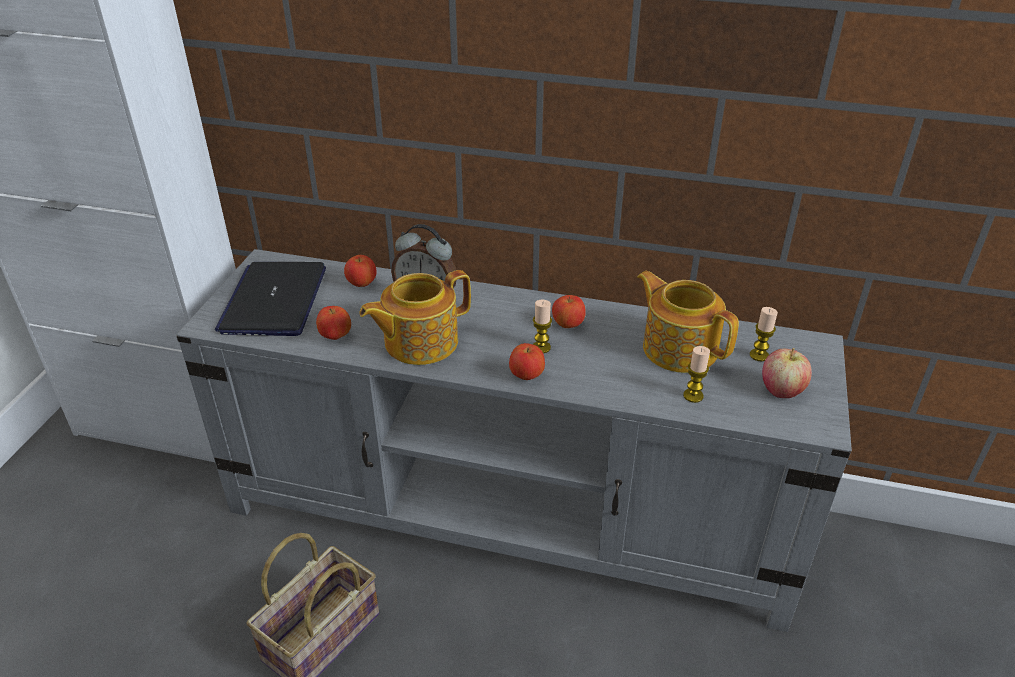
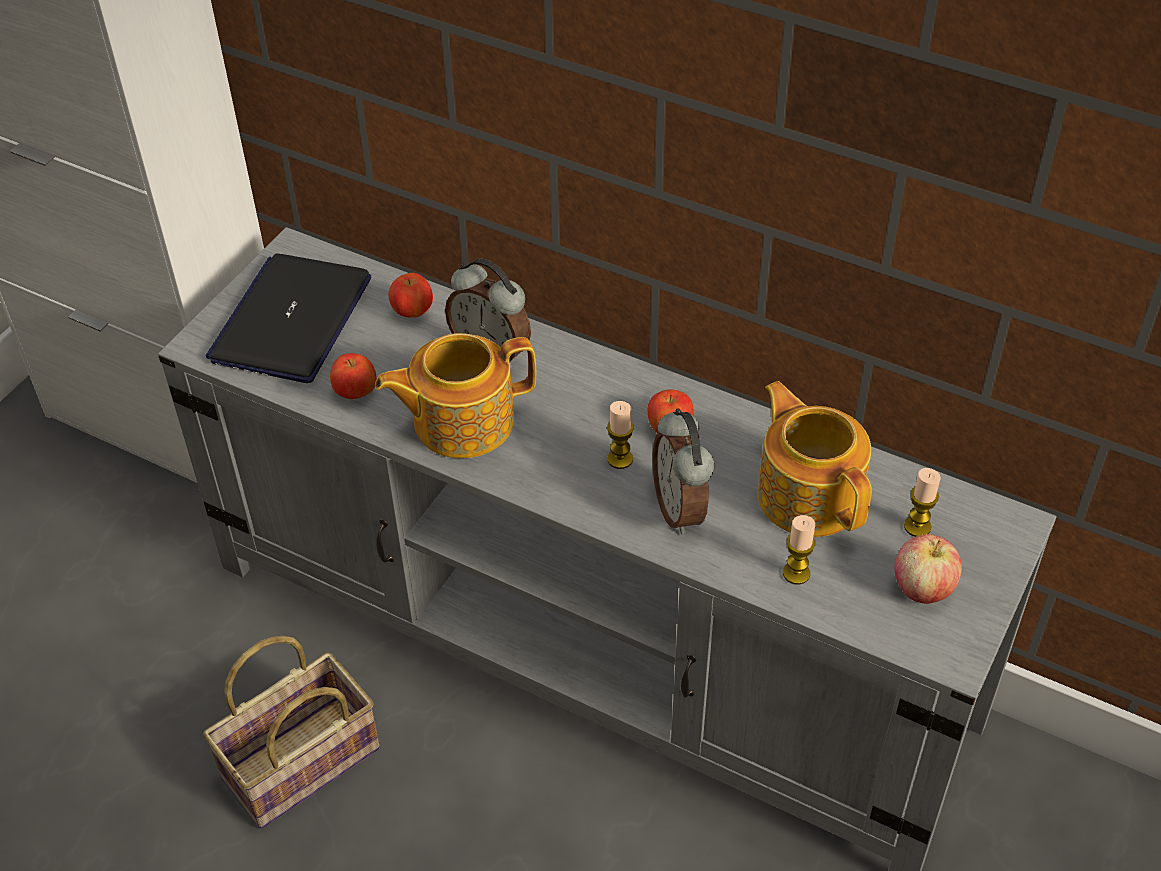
camera: 15 degrees right, 10 degrees up
(526, 376) = (584, 500): apple -> none
(596, 370) = (681, 508): none -> alarm clock

